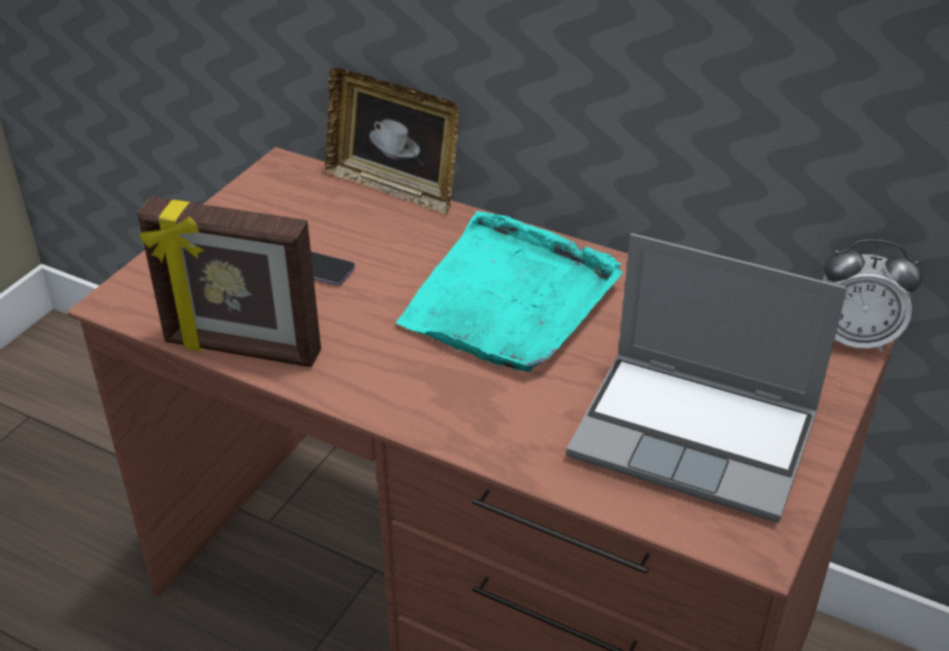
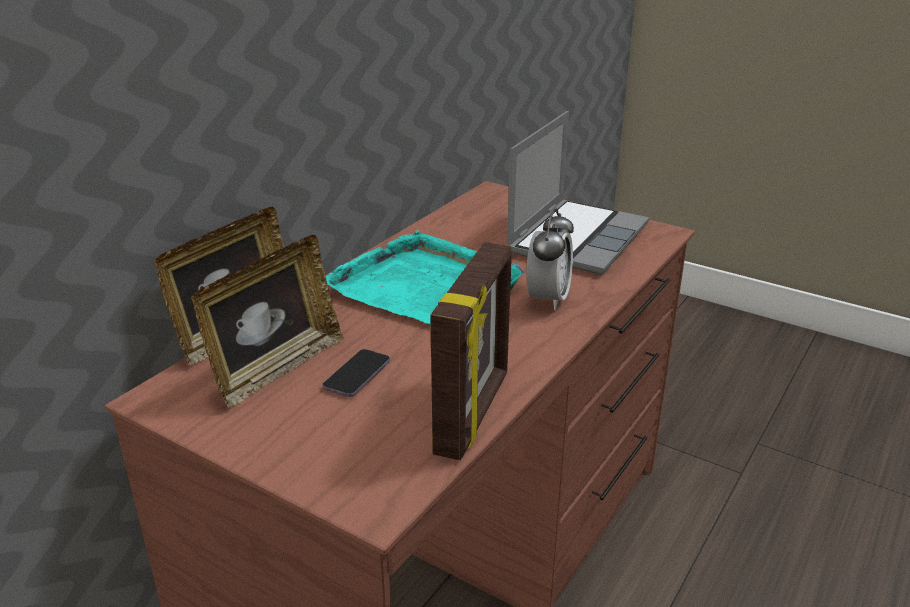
camera: 85 degrees left, 10 degrees down
(326, 220) = (276, 368): none -> picture frame
(854, 339) = (489, 189): alarm clock -> alarm clock (548, 299)

